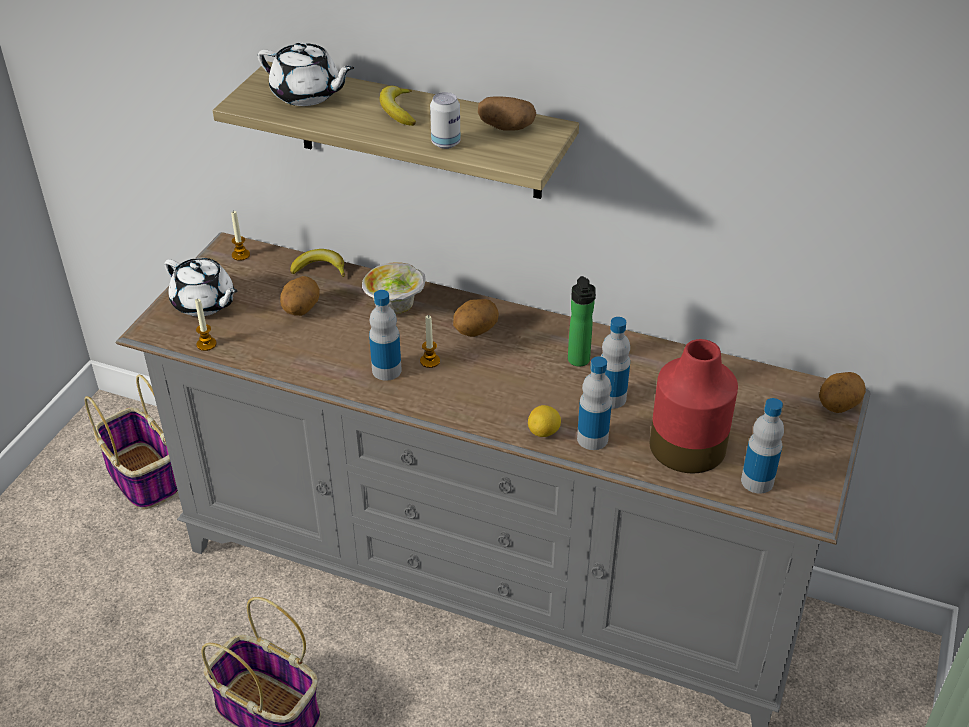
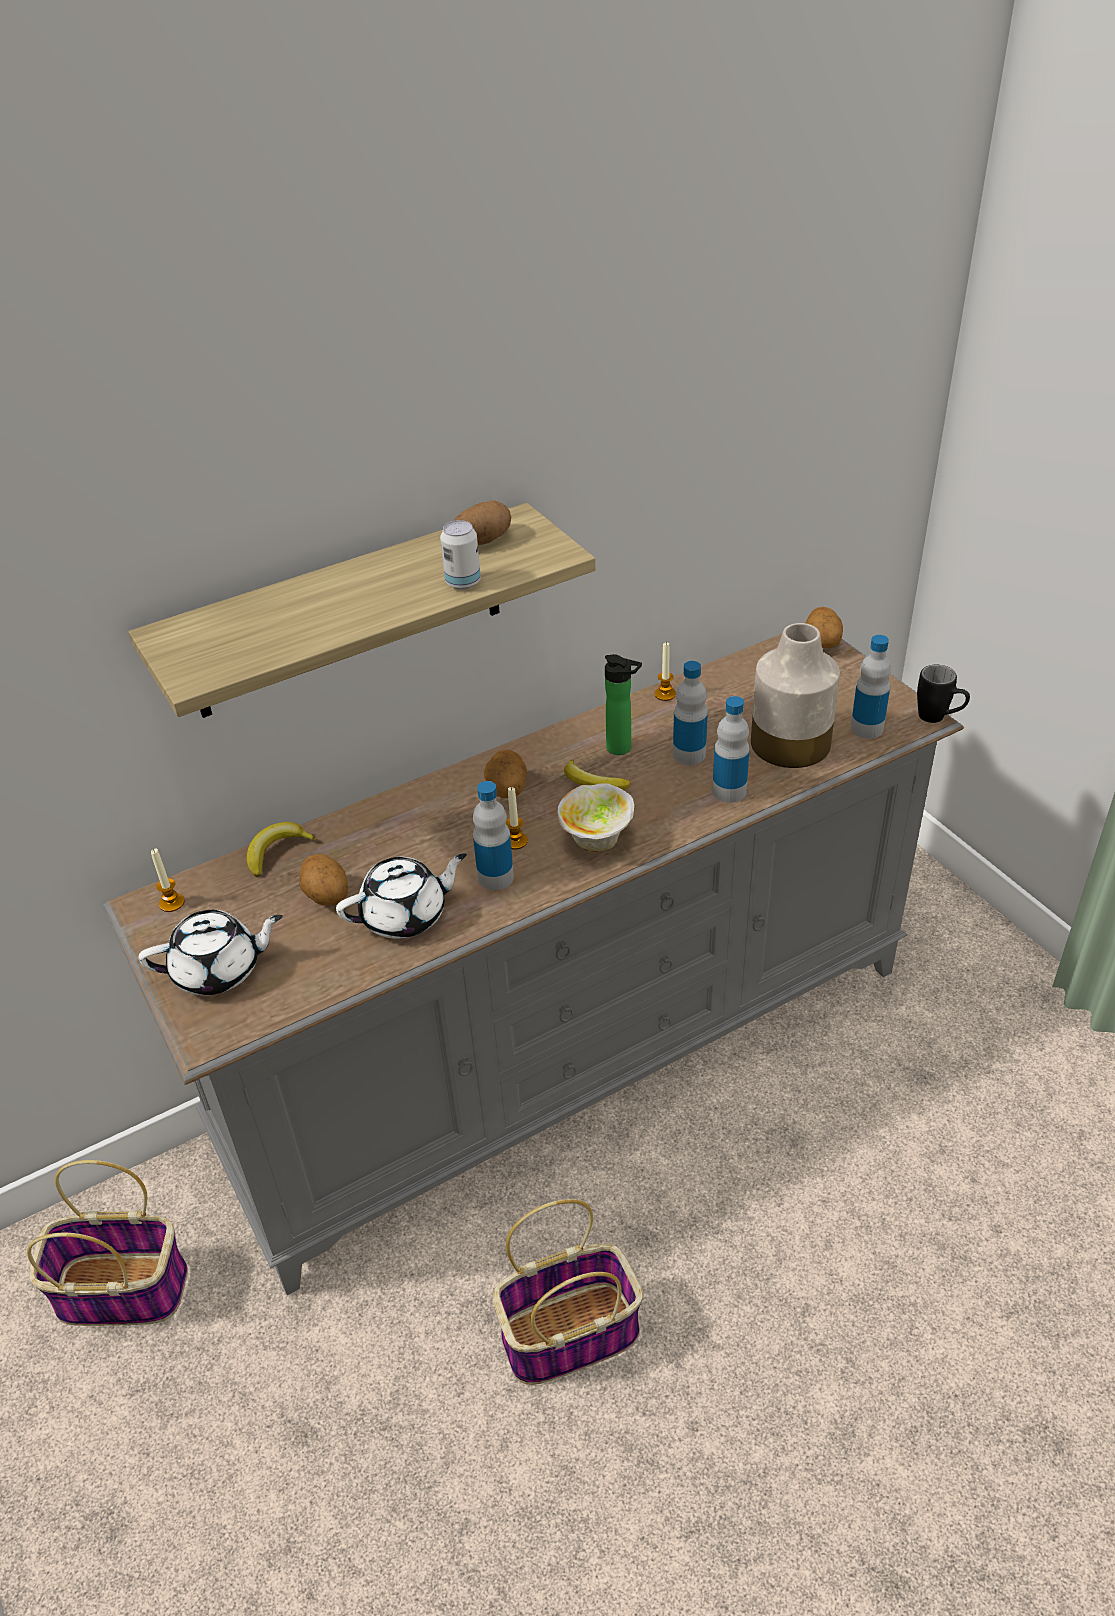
camera: 50 degrees left, 0 degrees up
(206, 344) = (292, 999): candle -> candle (665, 694)
(307, 95) = (246, 629): white teapot -> white teapot (406, 915)
(395, 308) = (408, 827): bowl -> bowl (598, 841)
(398, 111) = (363, 587): banana -> banana (593, 784)
(544, 432) = (692, 816): lemon -> none
(686, 445) = (789, 743): red vase -> beige vase
(822, 520) = (938, 719): none -> black mug

